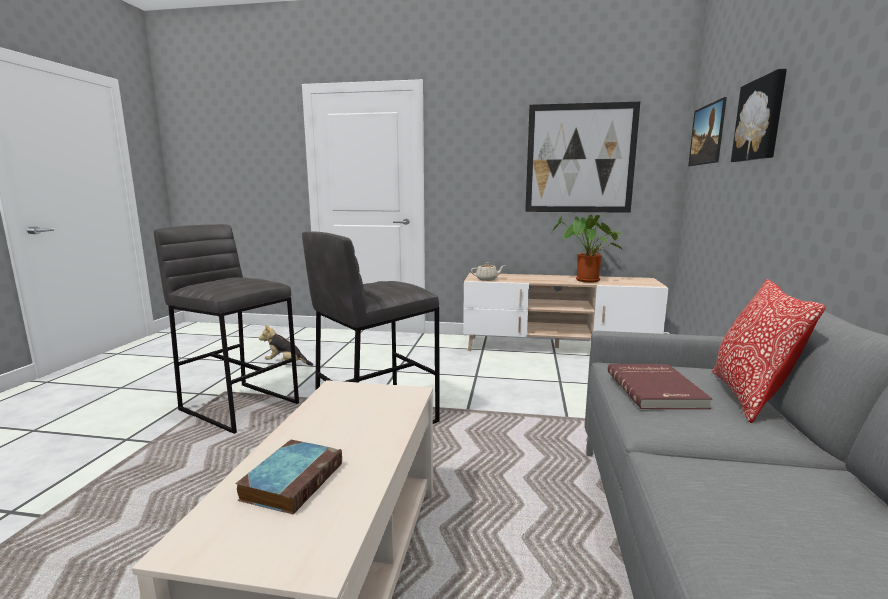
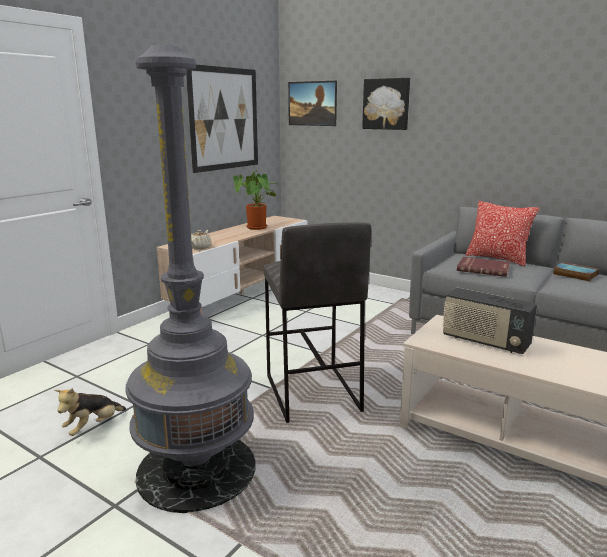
camera: 65 degrees left, 5 degrees up
(240, 406) = (196, 469): grey stool -> grey floor lamp
(293, 480) = (558, 363): book -> book (573, 274)
(352, 421) = (484, 342): none -> radio

